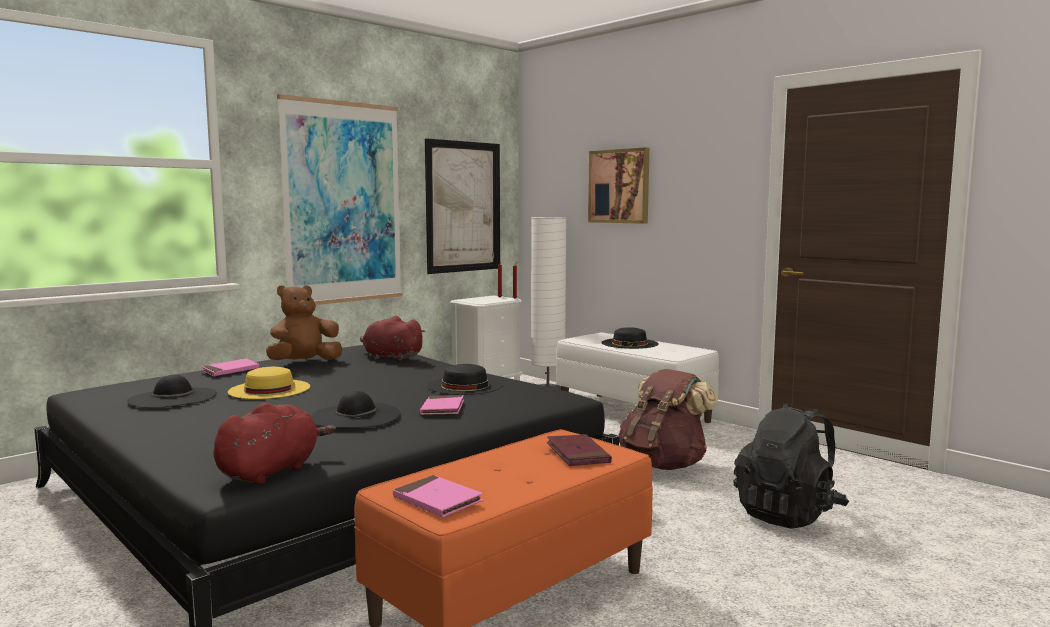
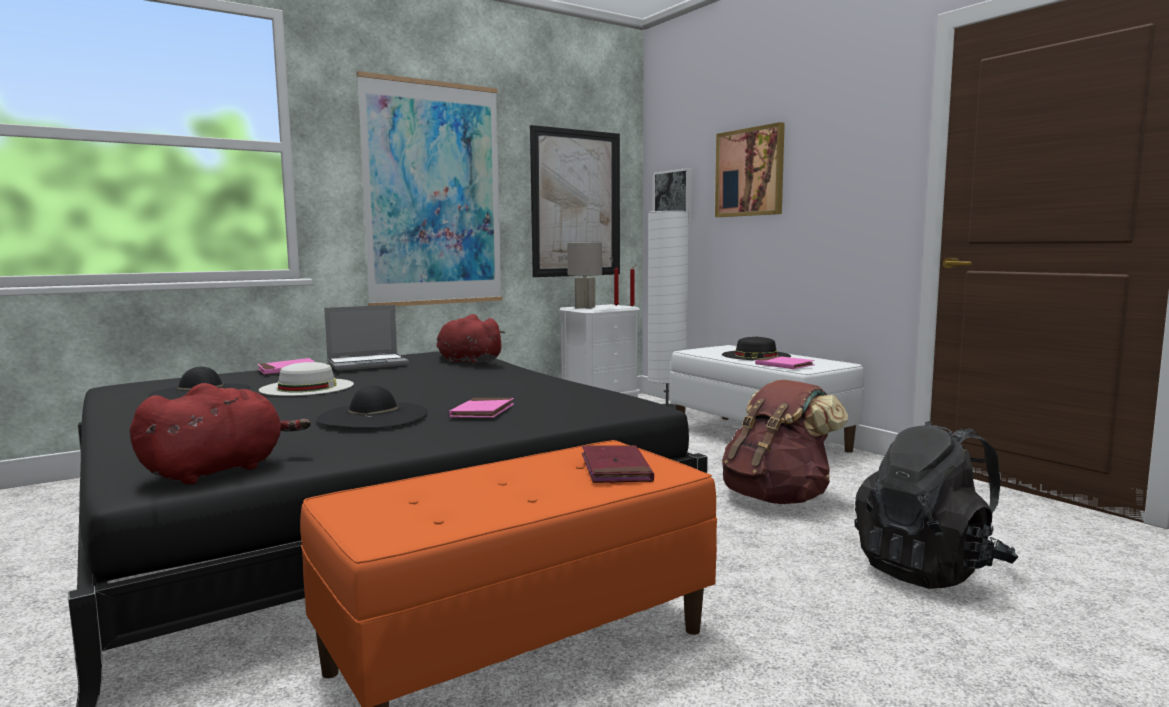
camera: 10 degrees right, 0 degrees up
(269, 389) = (307, 387): yellow hat -> white hat
(304, 362) = (368, 364): brown plush toy -> laptop
(437, 500) = (390, 516): pink book -> pink book (784, 365)
(465, 385) = (528, 390): black hat -> none
(474, 300) = (585, 307): none -> grey table lamp
(549, 201) = (674, 197): none -> picture

